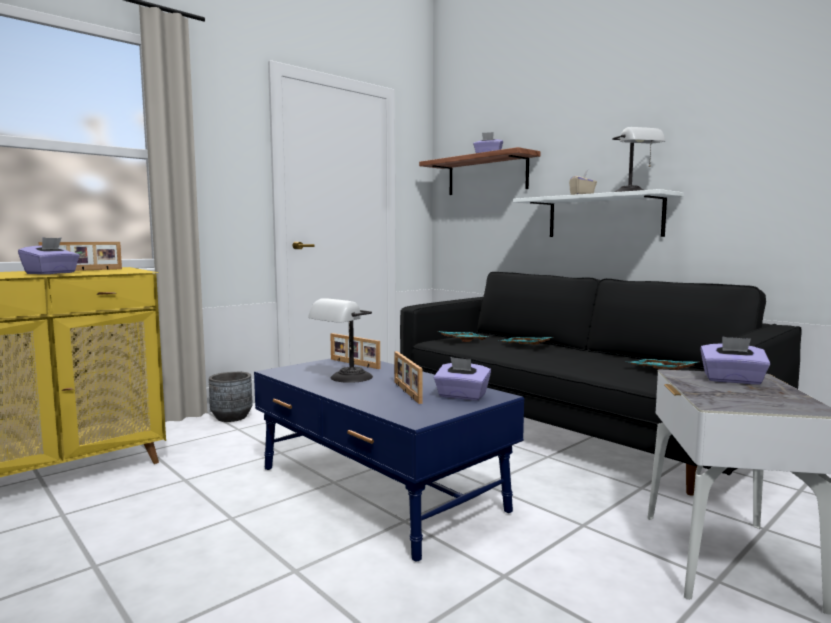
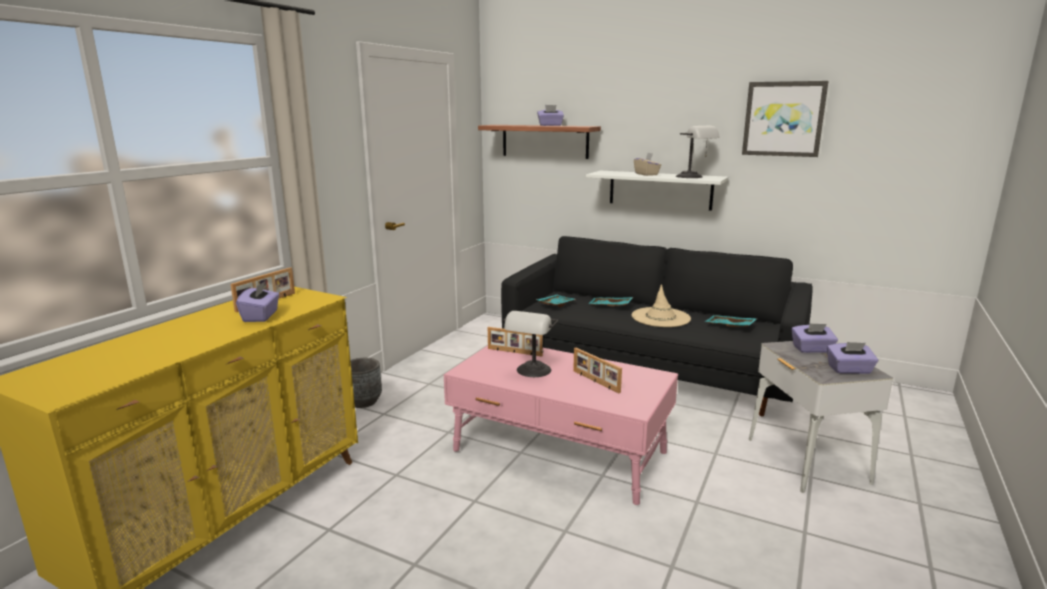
camera: 20 degrees left, 10 degrees up
(379, 489) = (560, 452): blue coffee table -> pink coffee table
(461, 396) = (637, 379): purple tissue box -> purple tissue box (849, 370)
(574, 357) = (660, 317): none -> beige hat
(751, 110) = (783, 119): none -> picture

